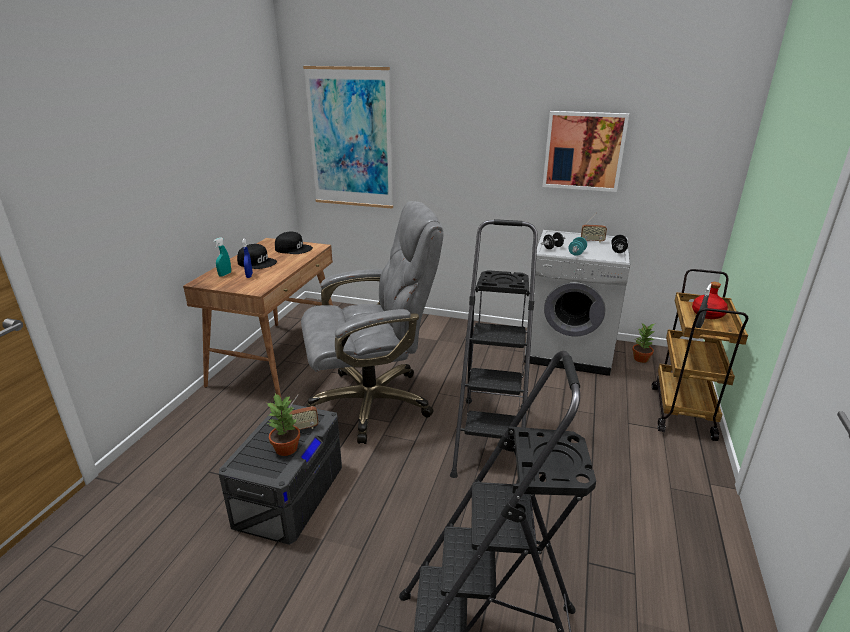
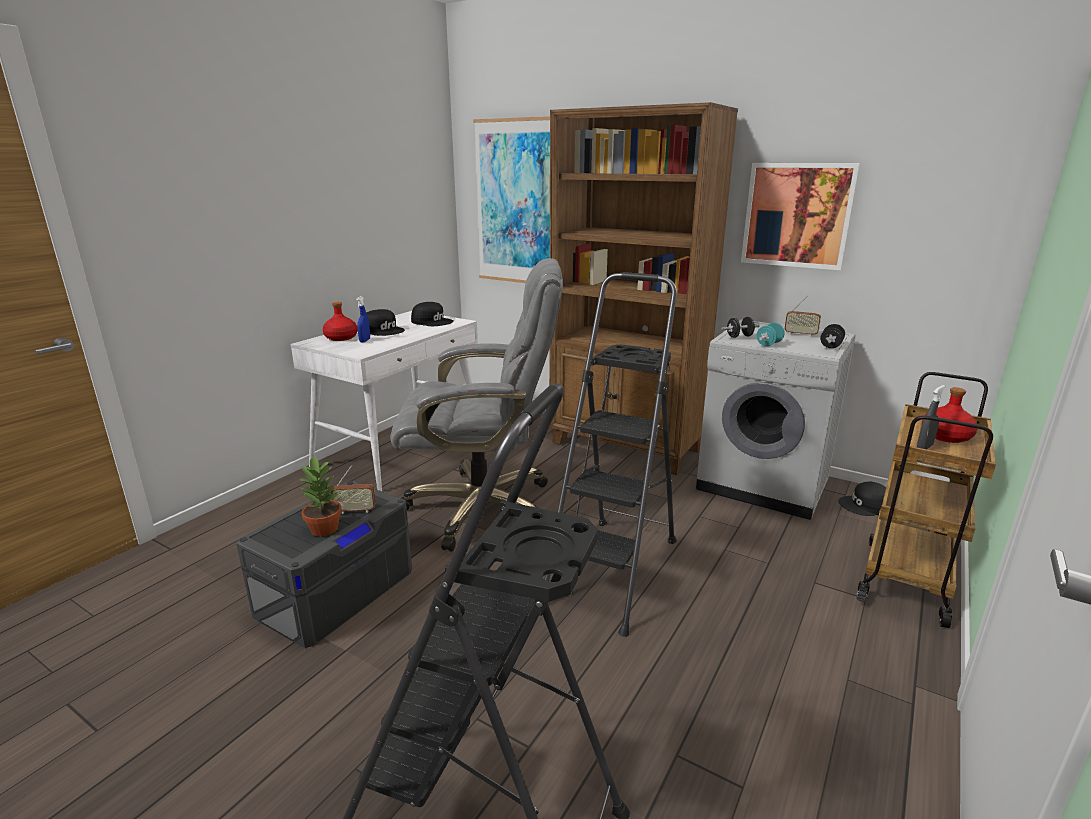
camera: 15 degrees right, 5 degrees down
(225, 274) = (340, 338): turquoise spray bottle -> red bottle
(277, 359) = (401, 449): brown desk -> white desk
(458, 333) = (626, 446): none -> brown bookcase
(641, 359) = (866, 506): potted plant -> black cap

